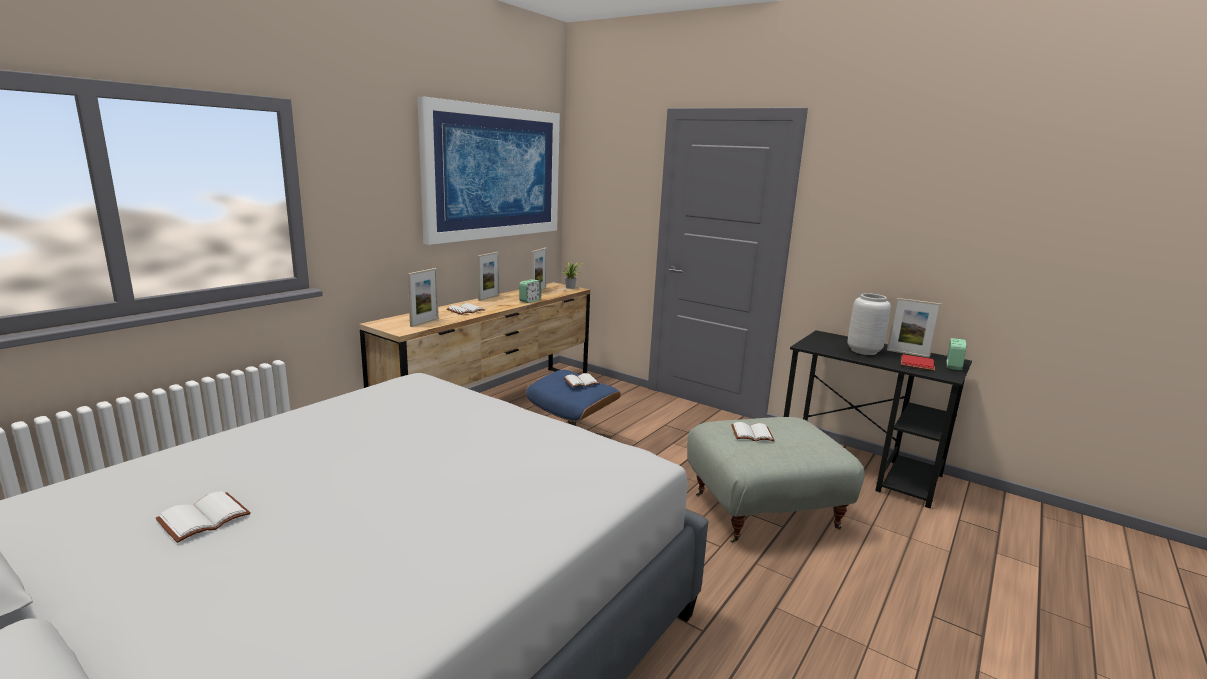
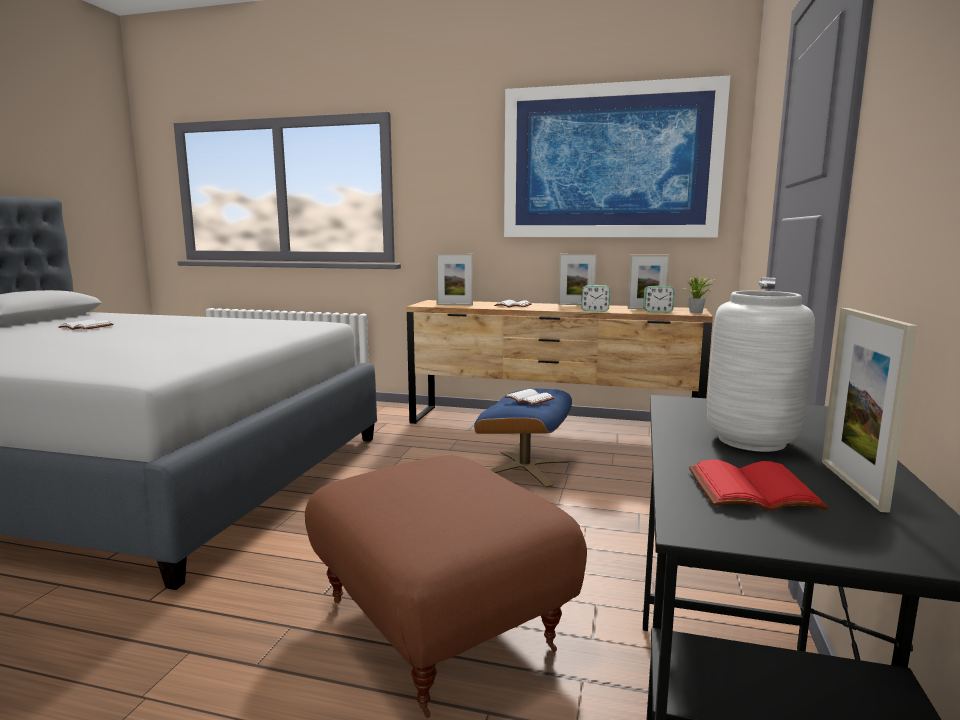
camera: 70 degrees right, 5 degrees down
(751, 434) = (422, 476): white book -> none
(764, 510) = (442, 623): grey ottoman -> brown ottoman
(953, 366) = (847, 542): alarm clock -> alarm clock (657, 311)

